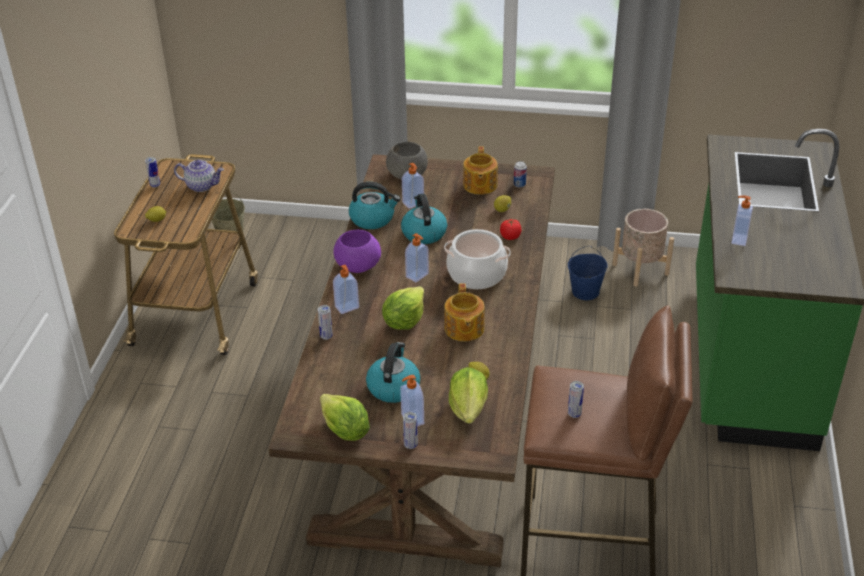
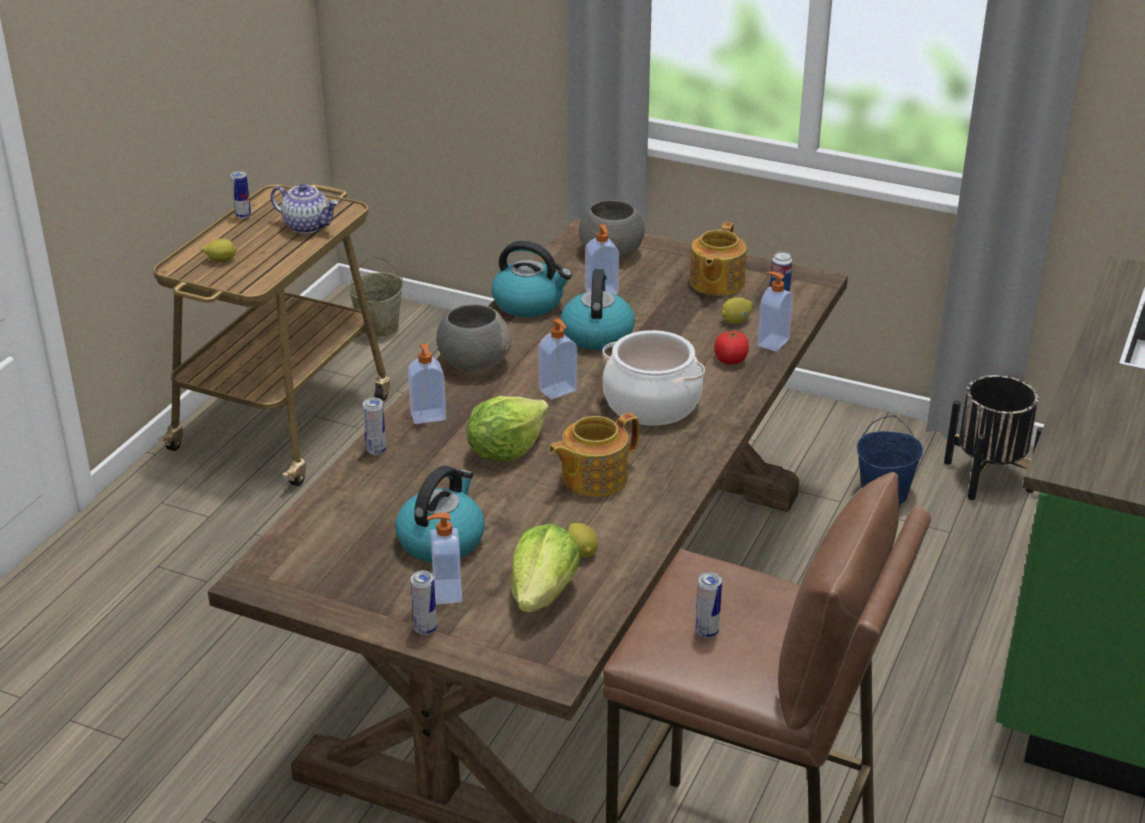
camera: 15 degrees right, 5 degrees down
(345, 431) = (334, 589): lettuce -> none
(357, 265) = (473, 362): purple bowl -> grey bowl
(463, 329) = (593, 477): teapot -> teapot turned 45 degrees clockwise
(640, 269) = (988, 476): beige planter -> black planter
(738, 239) = (1095, 413): soap dispenser -> soap dispenser (772, 342)

